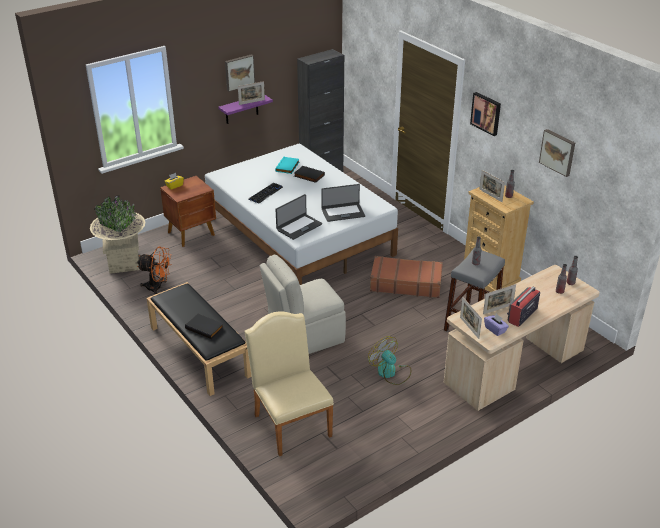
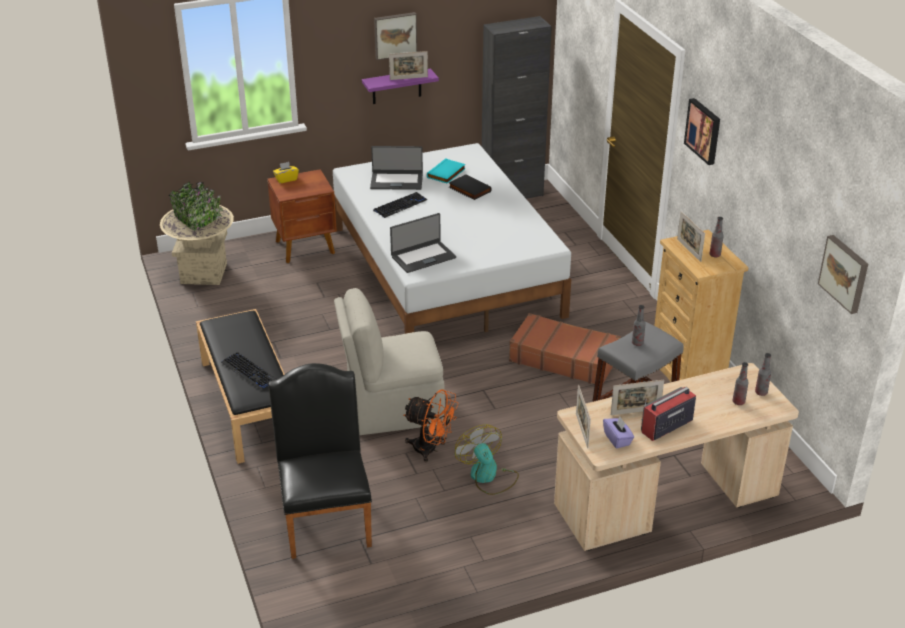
camera: 15 degrees right, 0 degrees up
(158, 287) = (232, 311): orange fan -> orange fan (431, 449)
(205, 327) = (249, 372): black book -> keyboard
(290, 422) = (326, 516): beige chair -> black chair
(343, 212) = (492, 246): laptop -> laptop (396, 181)
(558, 152) = (780, 199): picture -> picture (845, 273)

